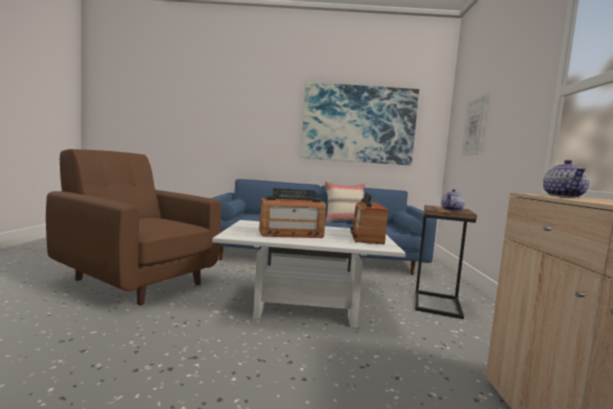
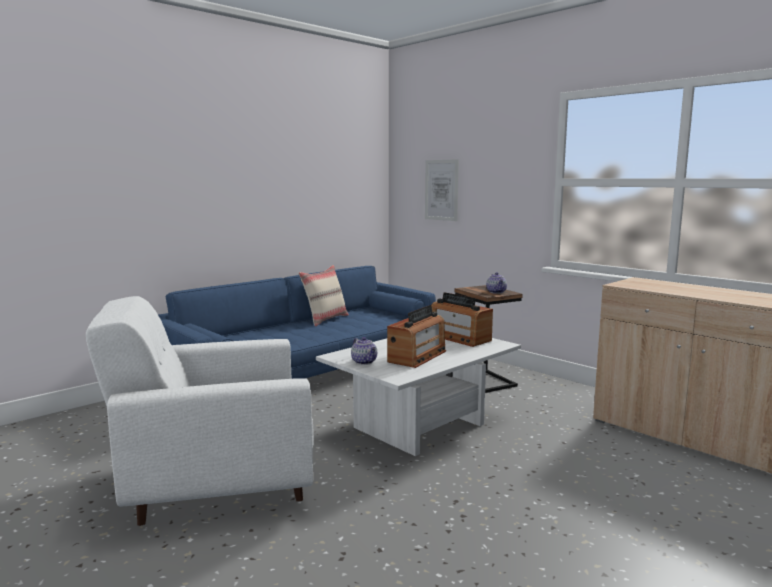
camera: 45 degrees left, 5 degrees up
(136, 280) = (214, 486): brown armchair -> white armchair
(358, 124) = (301, 185): picture -> none
(564, 196) = (633, 284): teapot -> teapot (365, 362)

